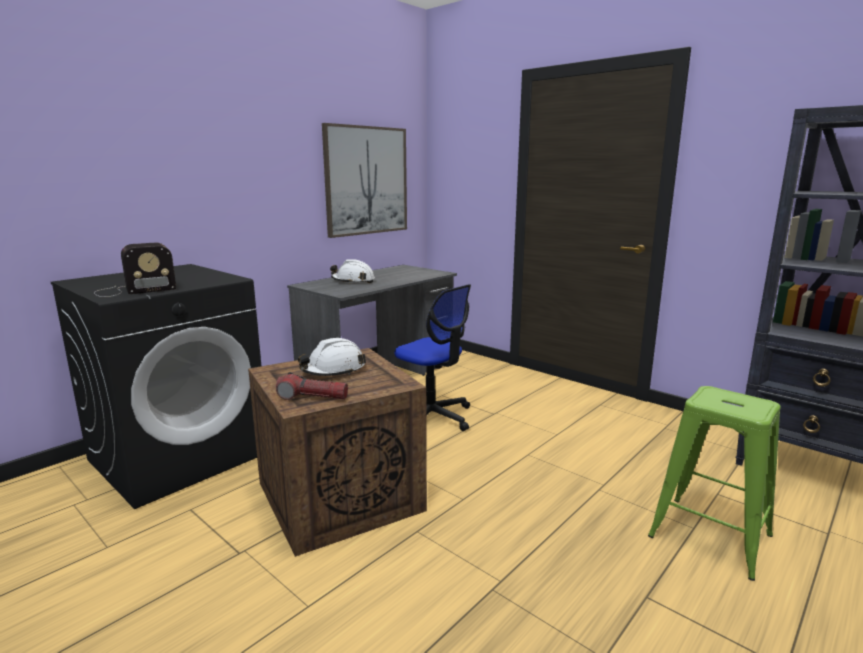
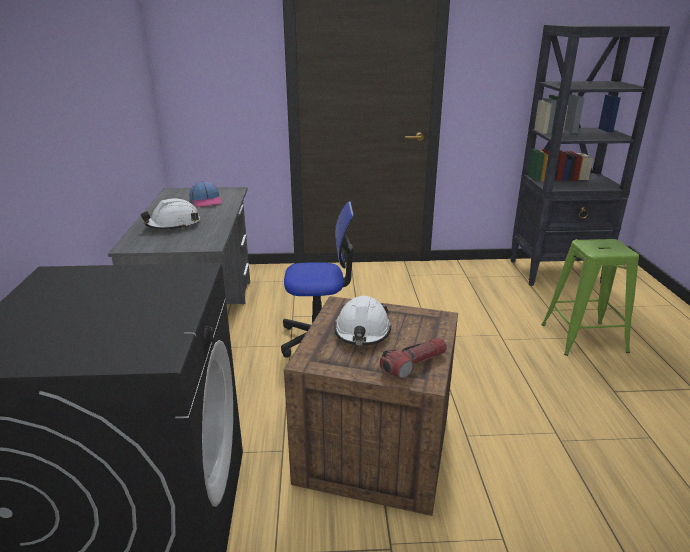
camera: 45 degrees left, 10 degrees up
(133, 290) = (139, 334): radio -> none
(366, 181) = (123, 92): picture -> none
(407, 274) = (206, 201): none -> cap

